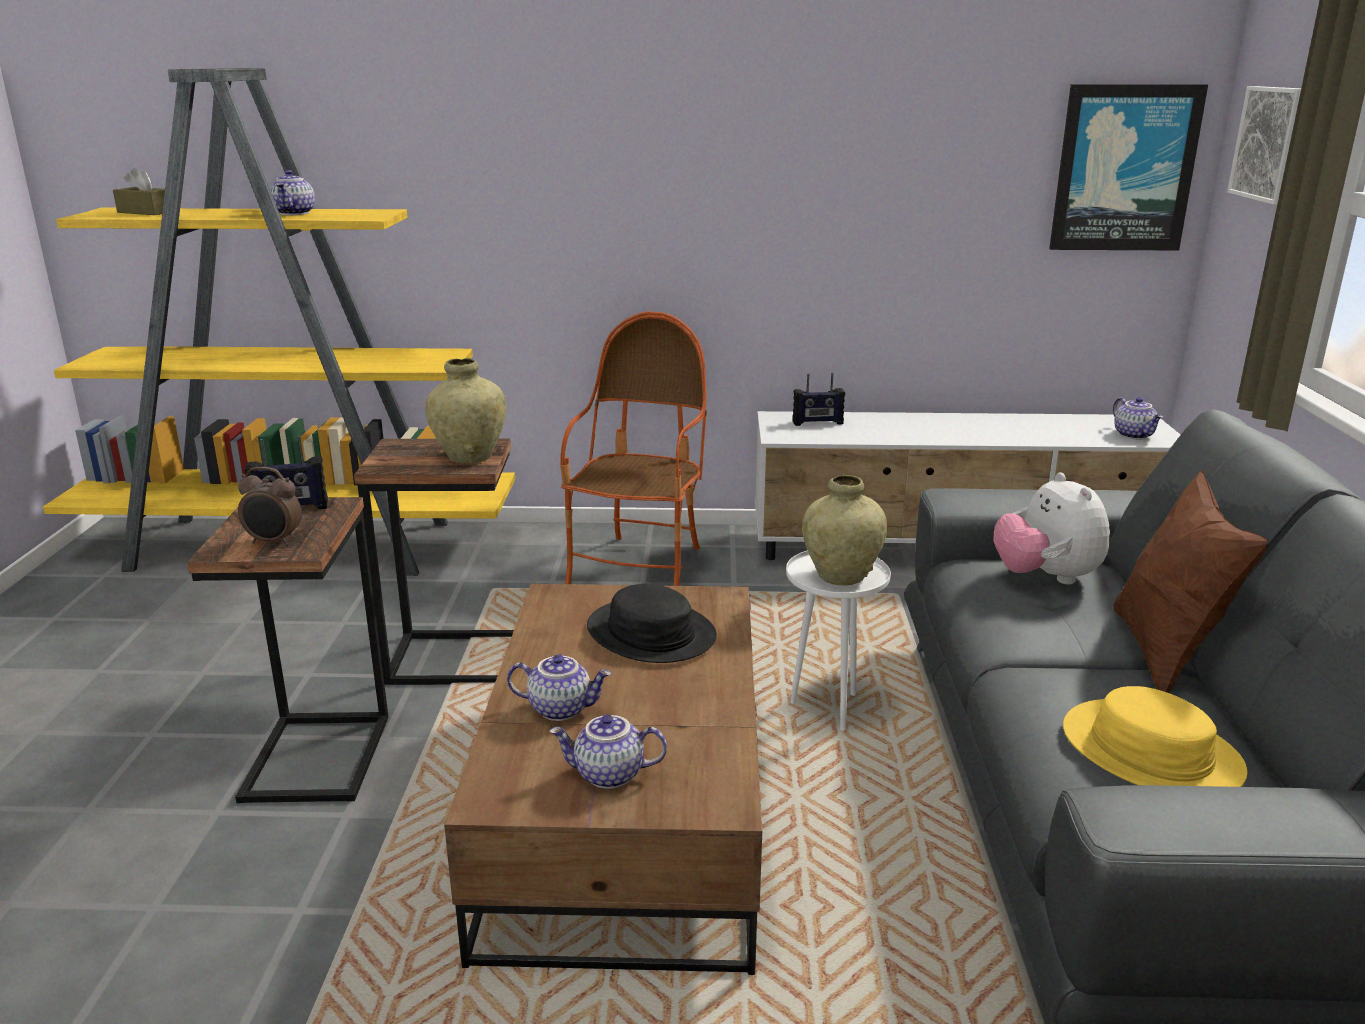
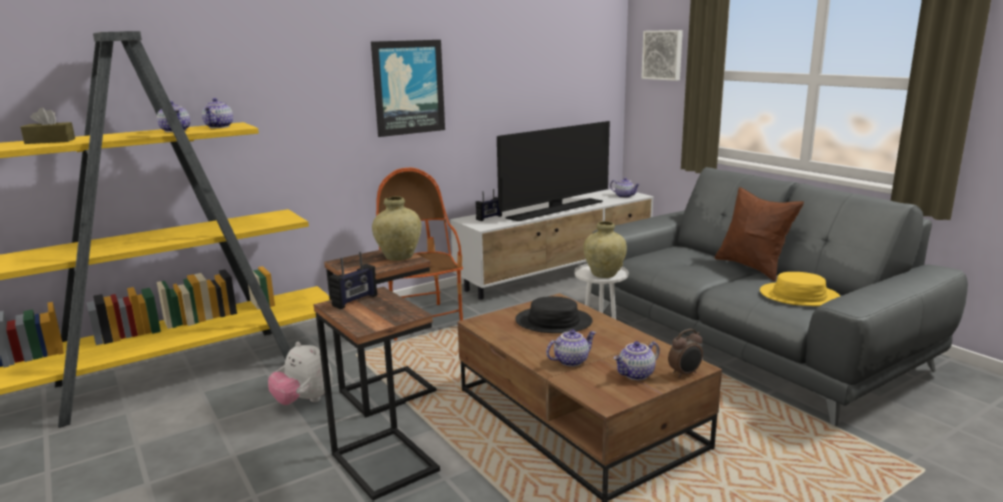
camera: 35 degrees left, 5 degrees down
(274, 542) = (387, 315): alarm clock -> alarm clock (685, 374)
(352, 213) = (219, 127): none -> teapot
(952, 433) = (555, 210): none -> television
(1046, 577) = (673, 255): plush toy -> plush toy (304, 401)
(1124, 169) = (593, 71): picture -> picture (408, 87)

